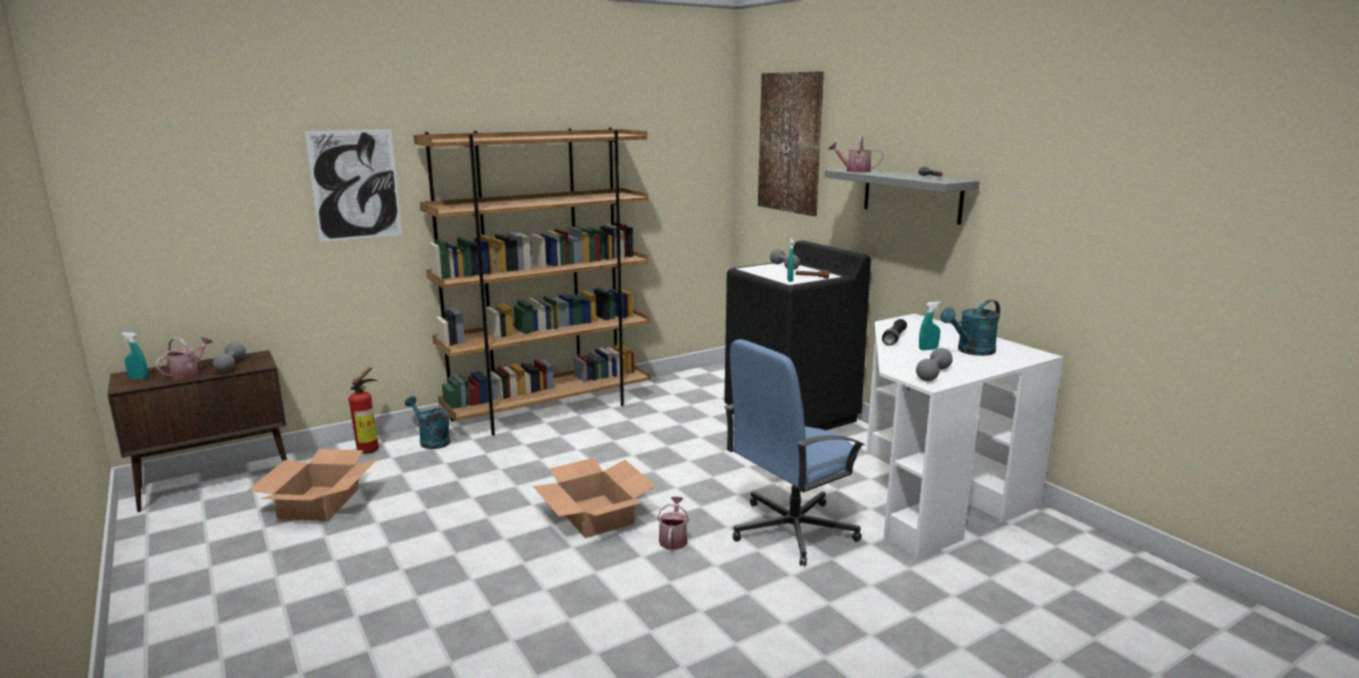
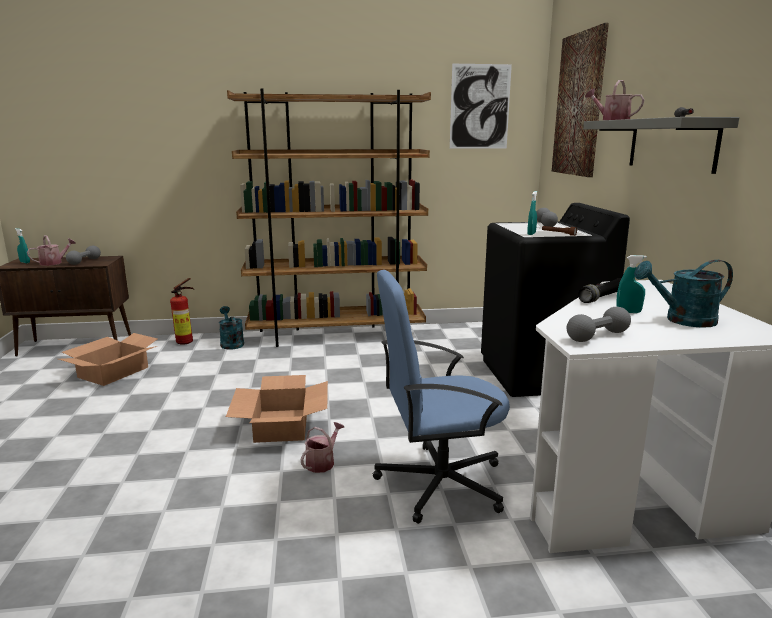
camera: 25 degrees right, 0 degrees up
(355, 185) = (188, 133): picture -> picture (480, 107)

